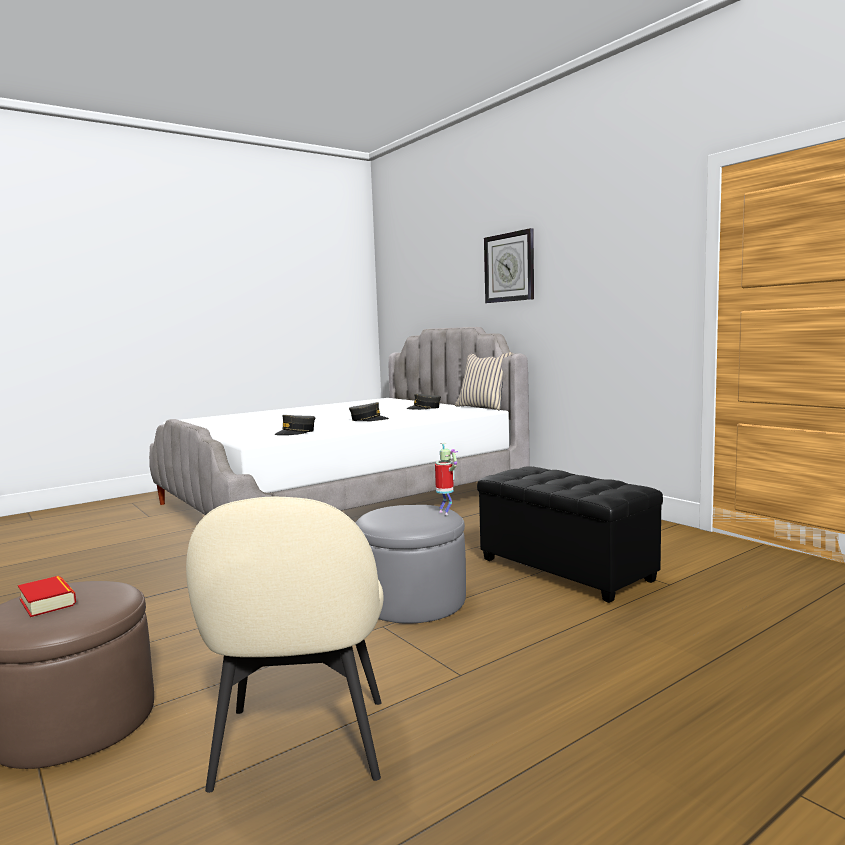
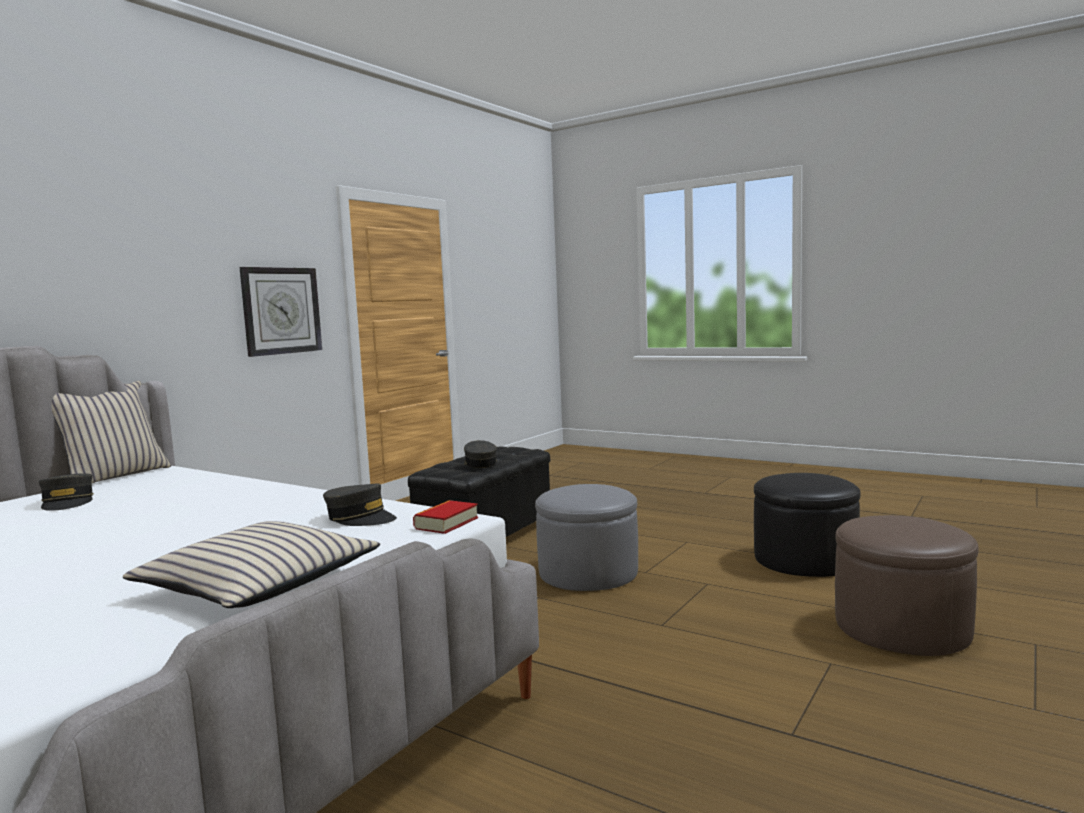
camera: 110 degrees left, 0 degrees up
(47, 602) = (912, 529): book -> book (446, 523)
(228, 428) = (257, 585): none -> beige pillow
(300, 746) = (805, 559): beige chair -> black ottoman
(368, 419) = (213, 508): grey cap -> grey cap (480, 463)
(446, 513) = (573, 484): toy robot -> none
(509, 267) = (78, 248): wall clock -> wall clock (281, 310)

